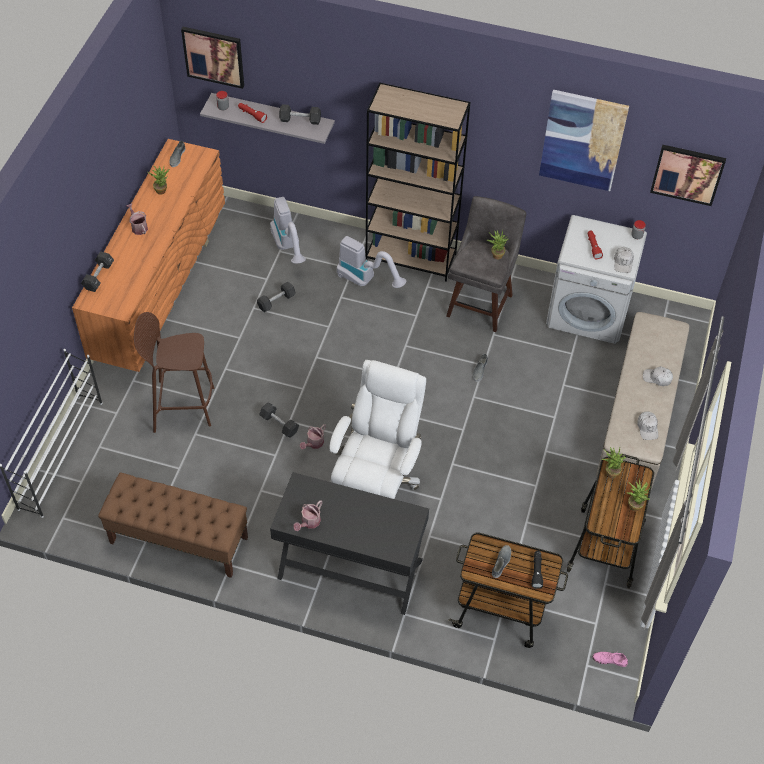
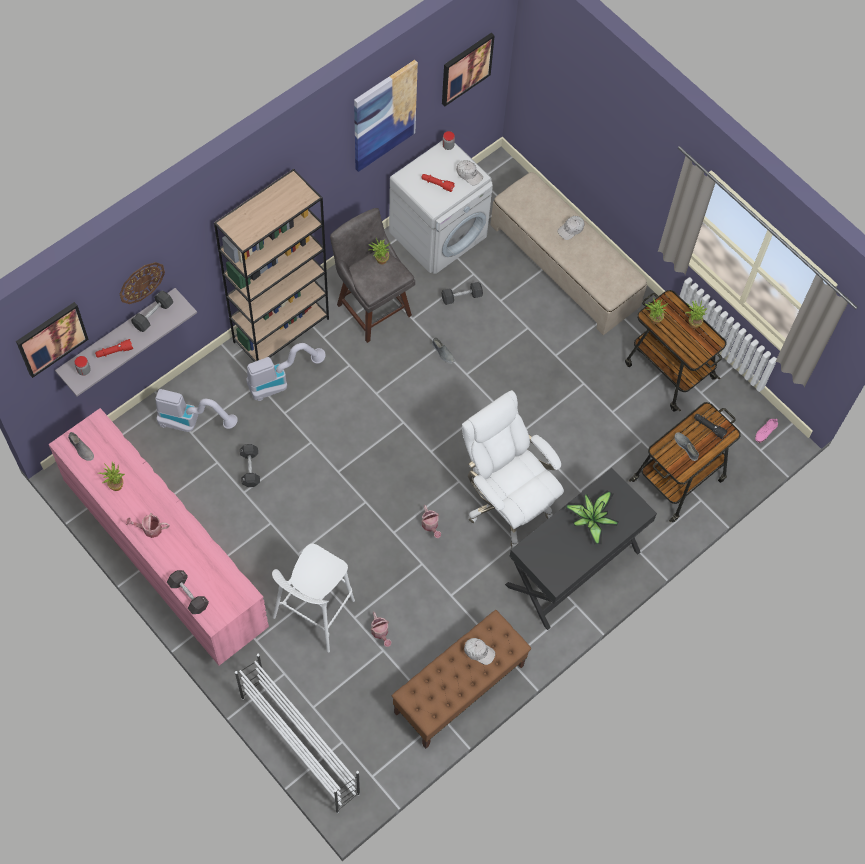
camera: 60 degrees left, 10 degrees up
(161, 292) = (166, 562): orange cabinet -> pink cabinet
(182, 406) = (315, 613): brown stool -> white stool
(279, 424) = (391, 542): black dumbbell -> black dumbbell (461, 297)
(304, 81) = (141, 282): none -> wall clock
(309, 523) = (569, 564): watering can -> watering can (380, 633)
(365, 518) = (591, 519): none -> potted plant
(647, 428) = (612, 268): white cap -> white cap (479, 652)

